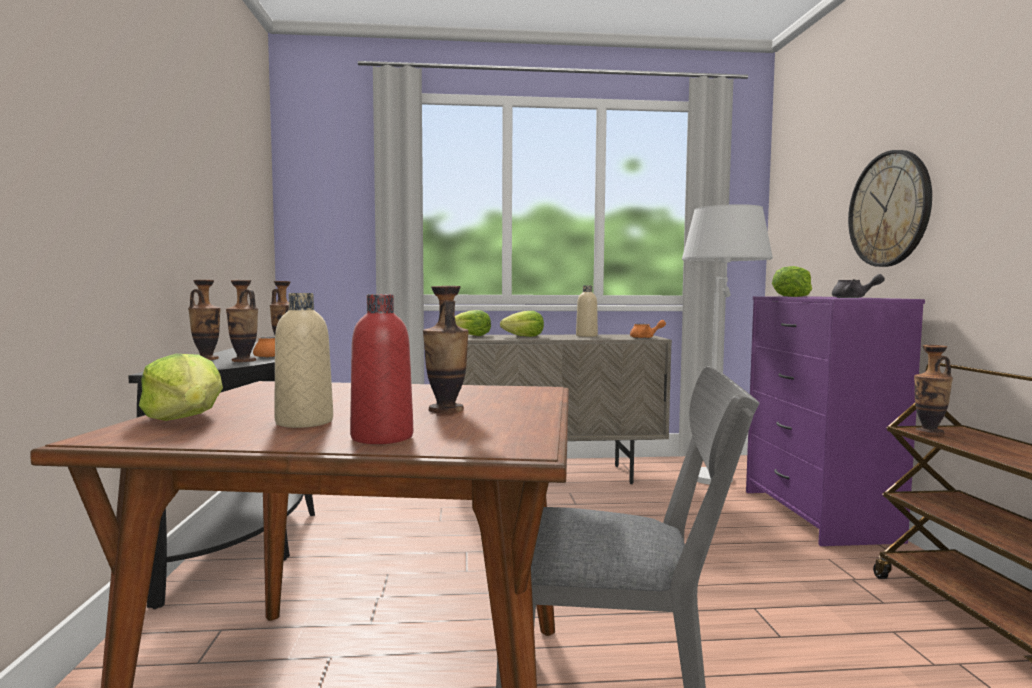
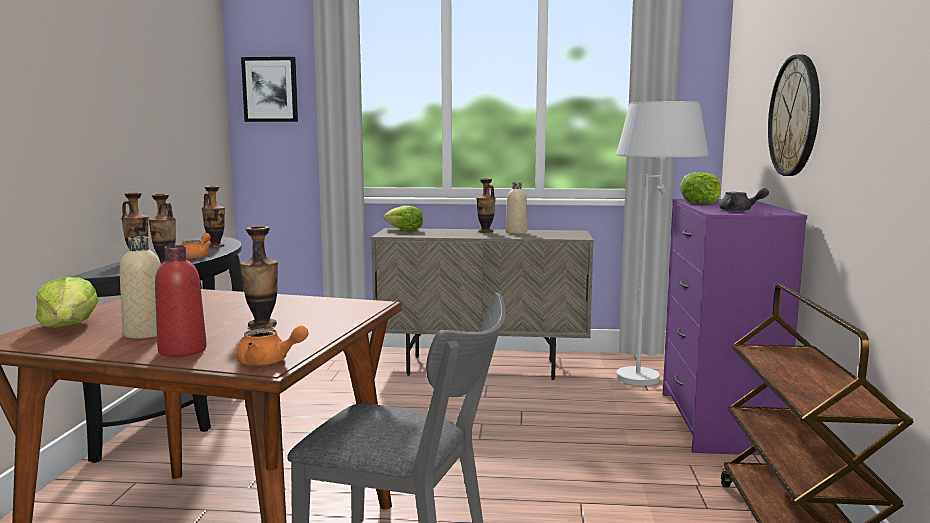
camera: 10 degrees right, 5 degrees up
(322, 192) = (270, 89): none -> picture
(524, 336) = (452, 233): lettuce -> none
(645, 338) = (570, 237): orange teapot -> orange teapot (269, 362)
(929, 433) = (760, 354): vase -> vase (485, 231)

